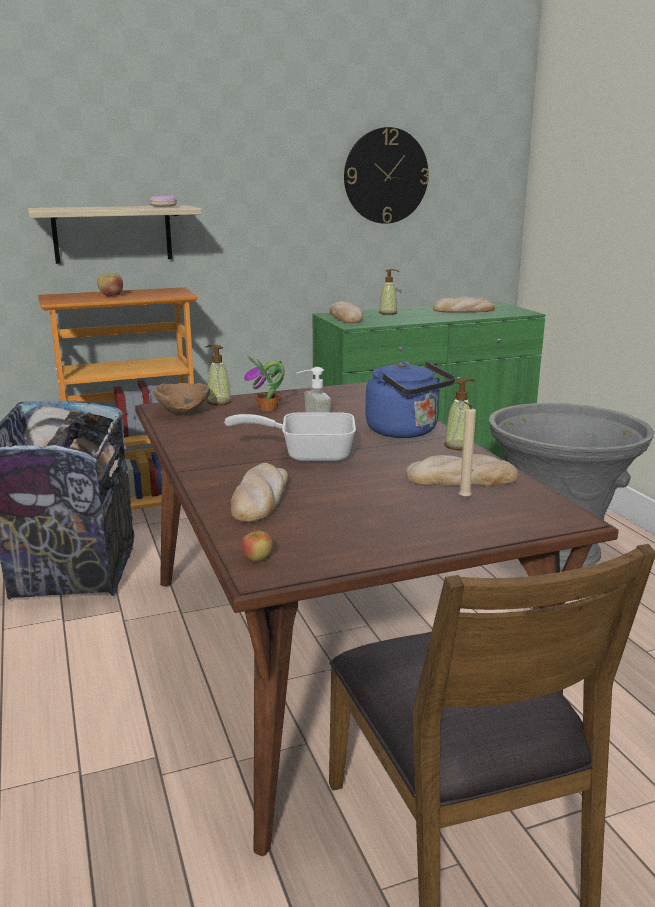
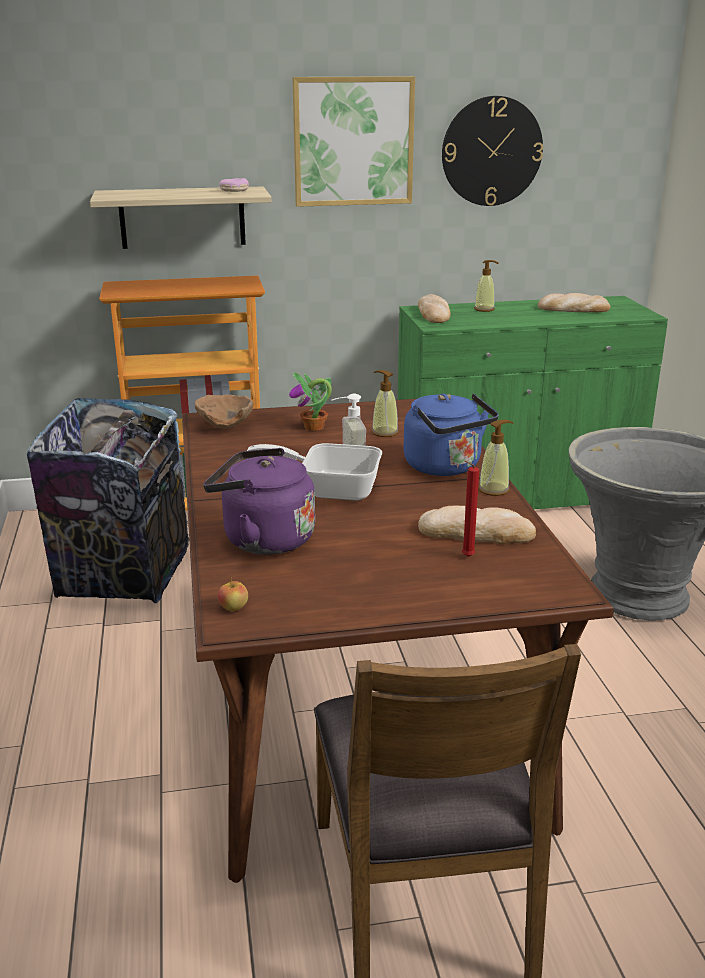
camera: 10 degrees right, 5 degrees up
(111, 295) = (175, 286): apple -> none
(219, 402) = (266, 415): soap dispenser -> soap dispenser (384, 432)
(260, 498) = (263, 539): bread -> purple kettle
(267, 165) = (353, 141): none -> picture
(463, 499) = (466, 557): beige candle -> red candle

